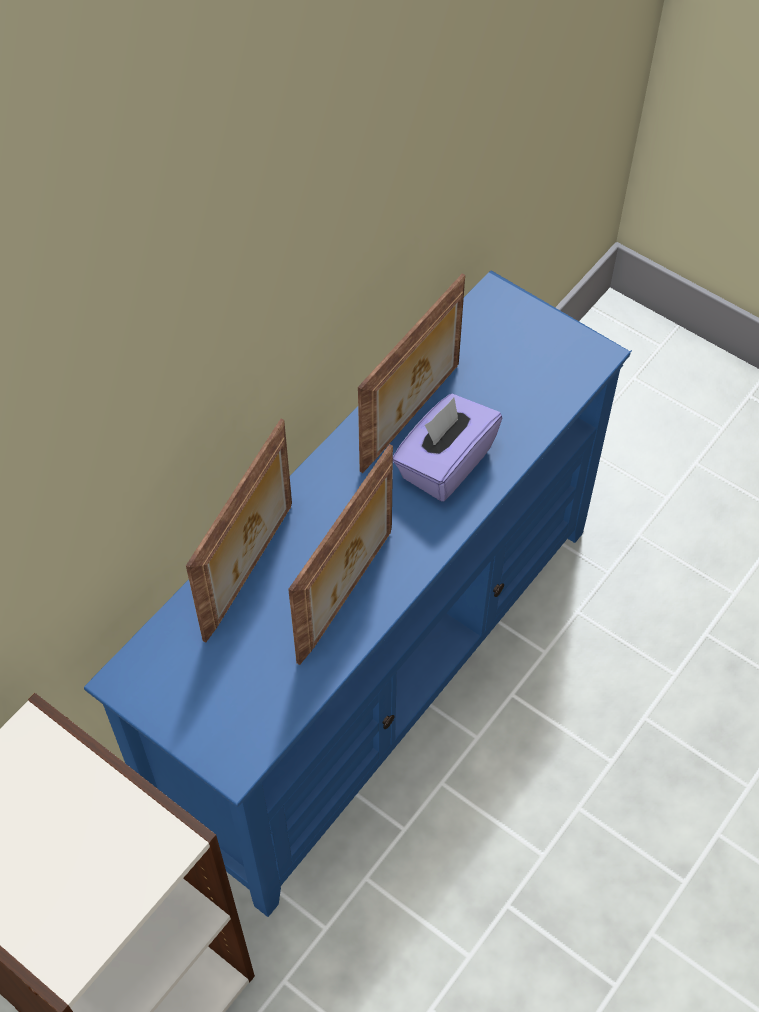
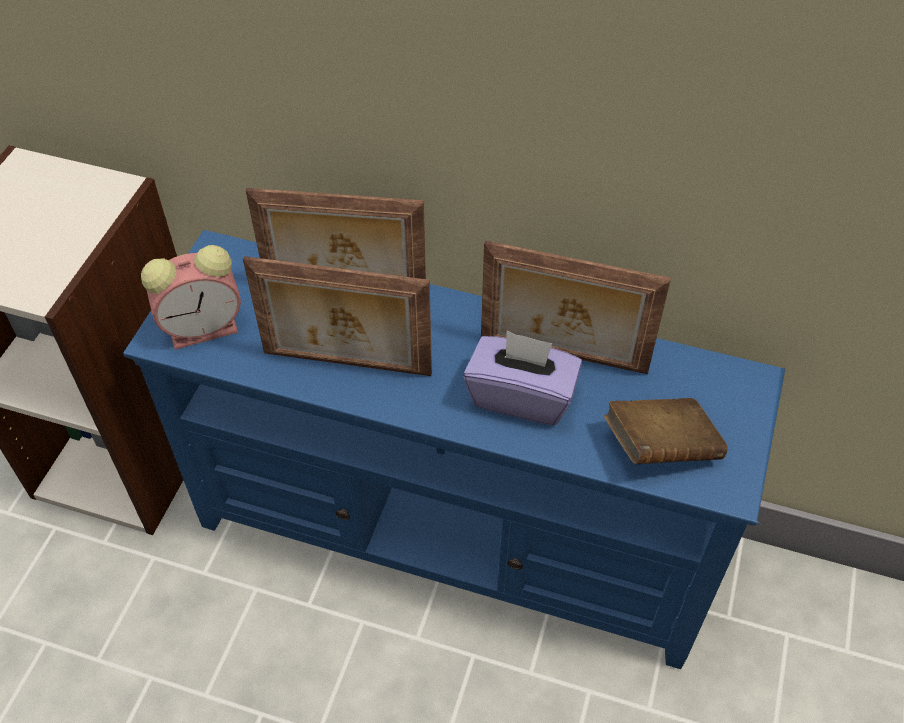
camera: 70 degrees right, 5 degrees down
(238, 712) = (206, 327): none -> alarm clock
(538, 384) = (660, 447): none -> brown book

